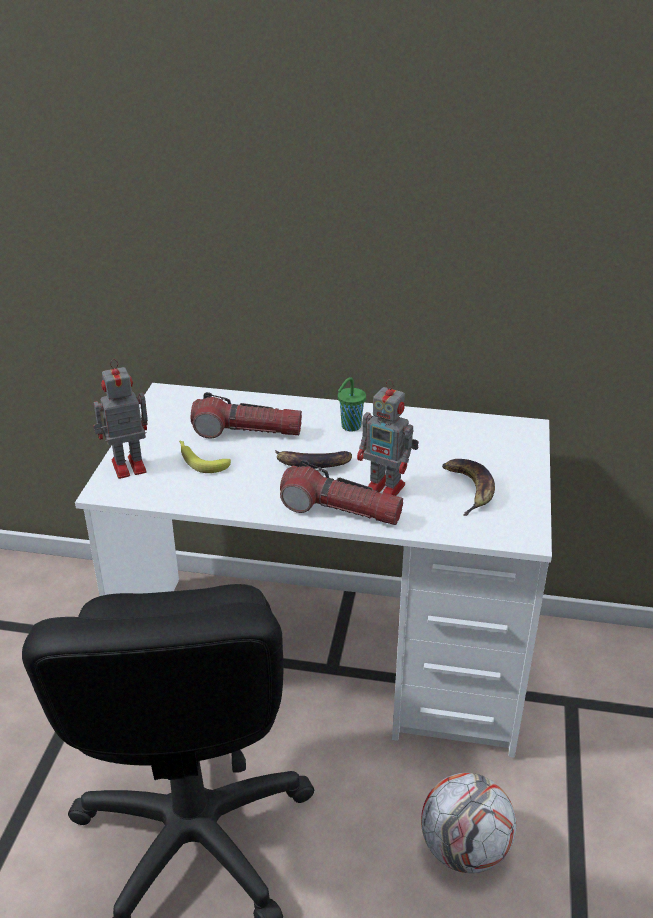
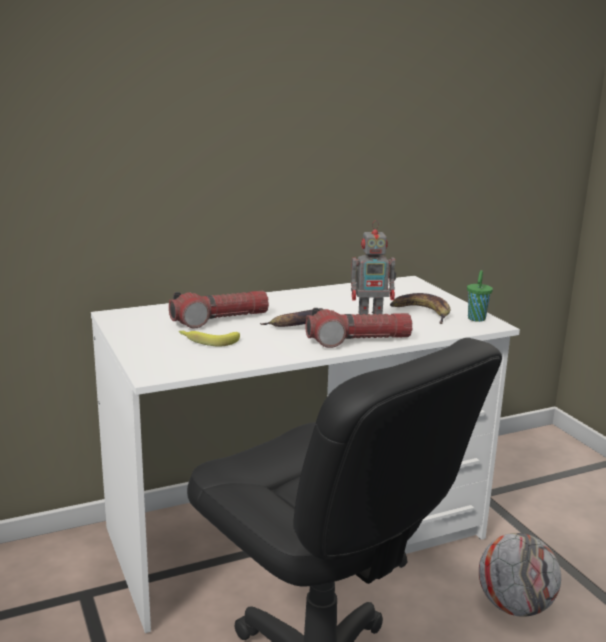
camera: 35 degrees left, 15 degrees down
(126, 467) = (149, 358): toy robot -> none
(350, 427) = (293, 302): green cup -> green cup (476, 319)

